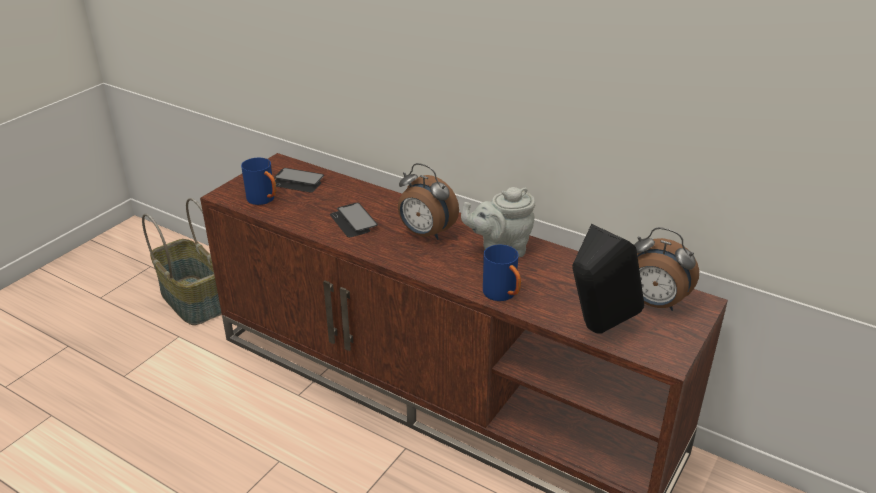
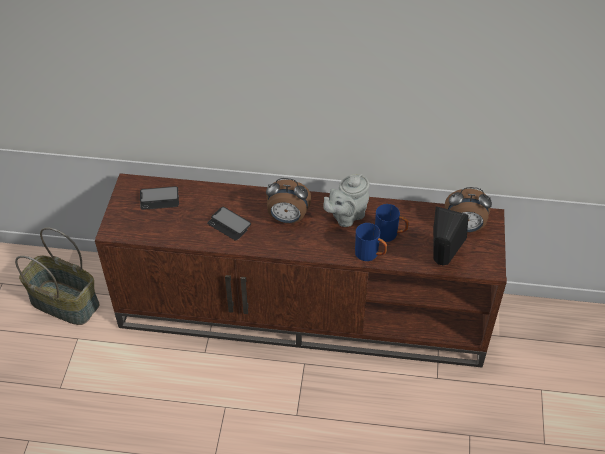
camera: 25 degrees left, 15 degrees up
(264, 200) = (148, 226): blue mug -> blue mug (390, 234)

